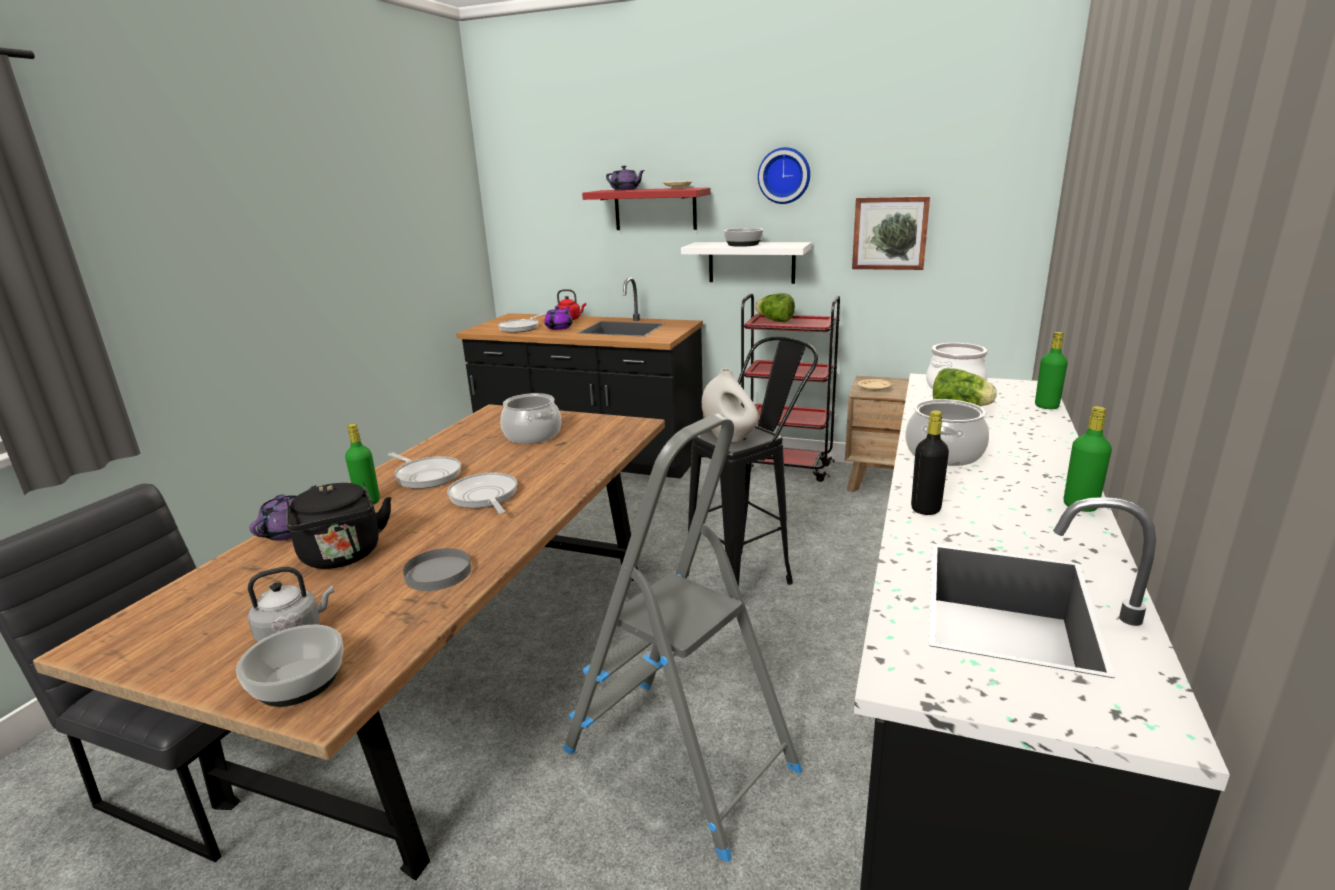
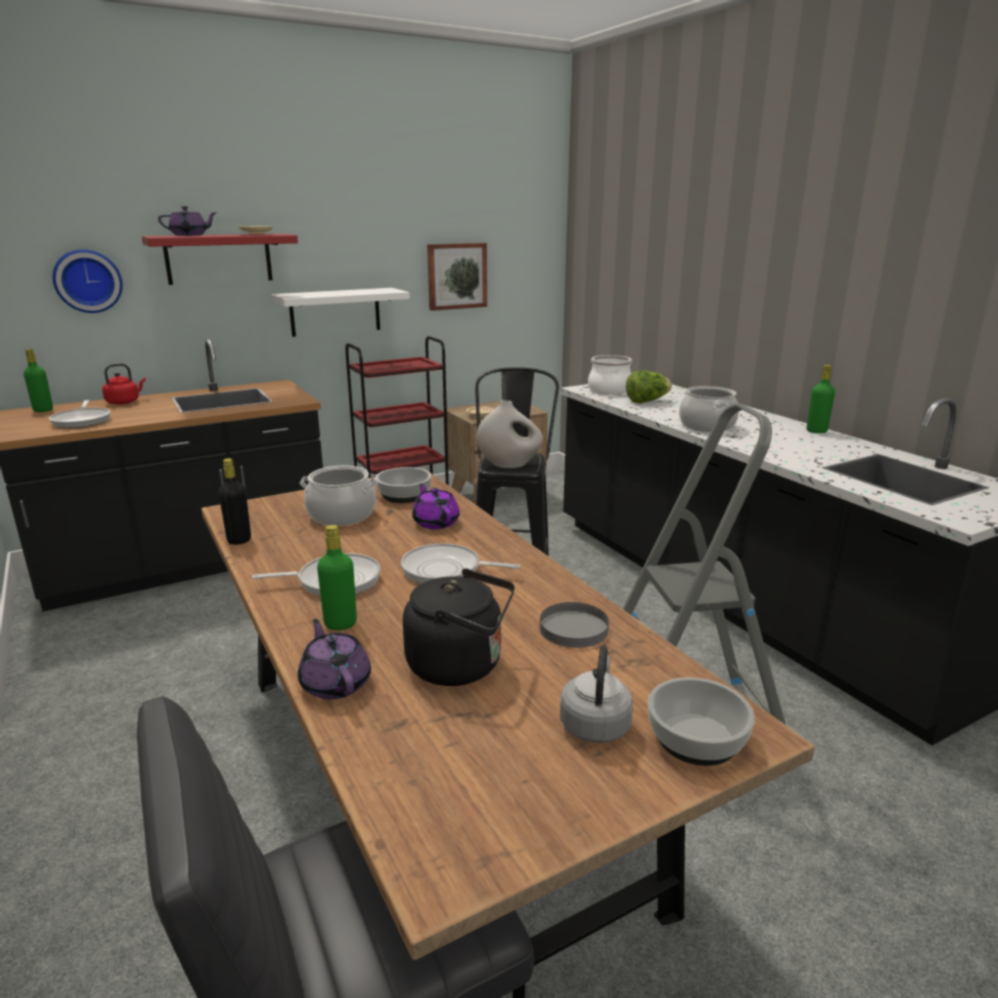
camera: 50 degrees left, 0 degrees up
(559, 328) = (139, 411): purple teapot -> purple teapot (435, 522)
(743, 244) = (340, 293): bowl -> bowl (405, 495)
(775, 321) = (380, 367): lettuce -> none
(784, 175) = (360, 222): wall clock -> wall clock (88, 281)
(925, 509) = (776, 453): black bottle -> black bottle (239, 540)
(1046, 406) = (678, 389): green bottle -> green bottle (43, 410)

